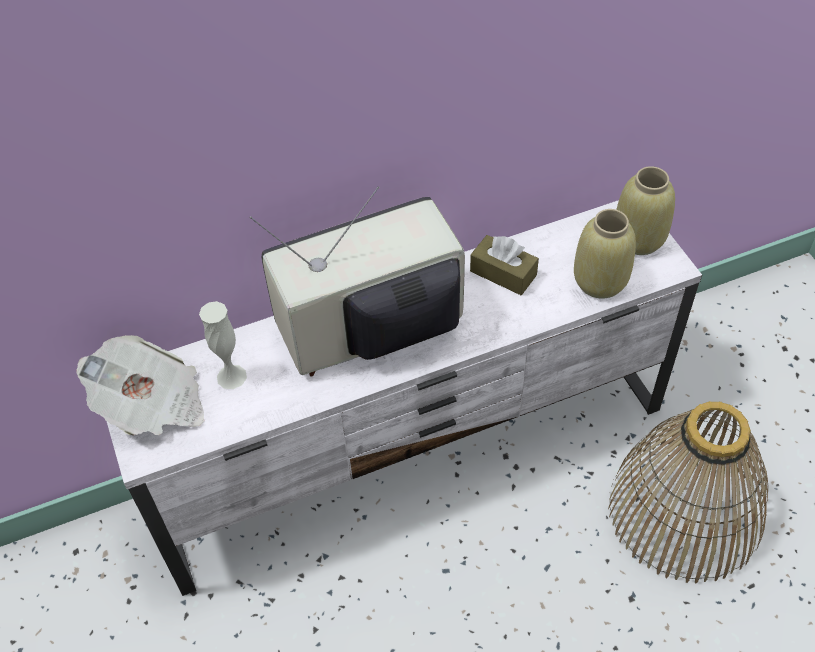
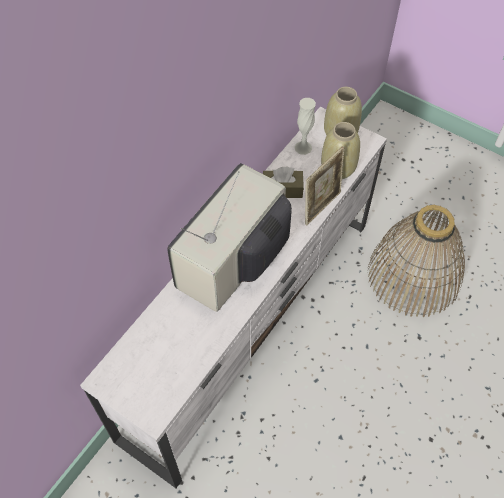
camera: 35 degrees left, 5 degrees up
(152, 405) = (135, 381): newspaper -> none
(231, 376) = (171, 336): white vase -> white vase (303, 147)
(538, 318) = (321, 206): none -> picture frame

